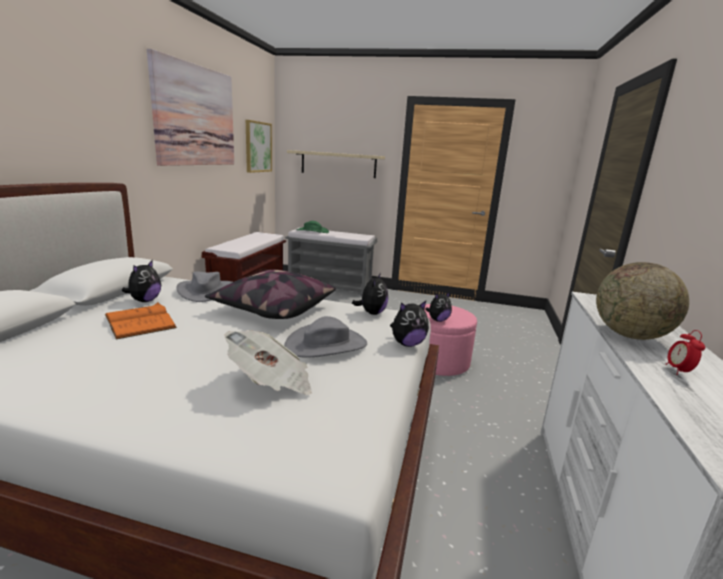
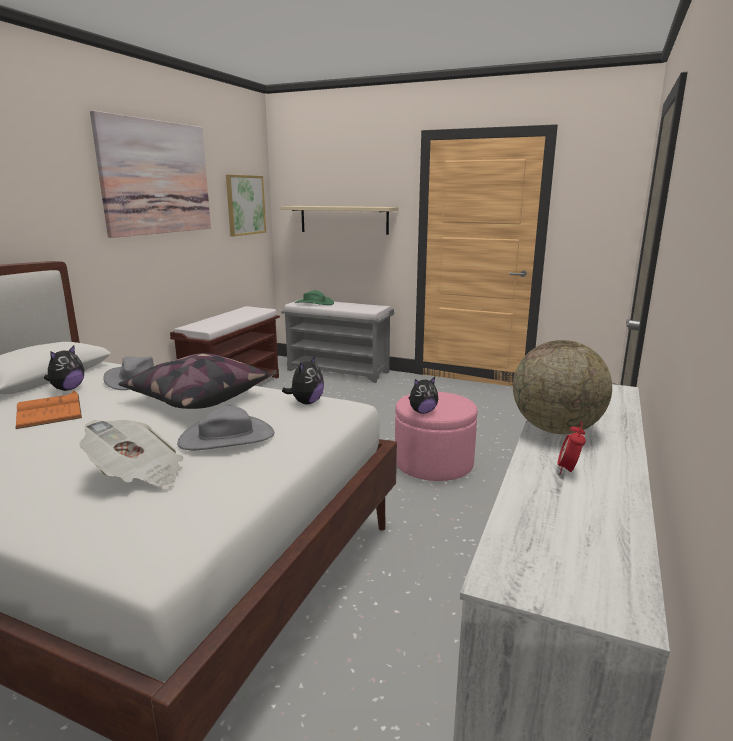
camera: 10 degrees right, 0 degrees up
(407, 344) = (321, 438): plush toy -> none

